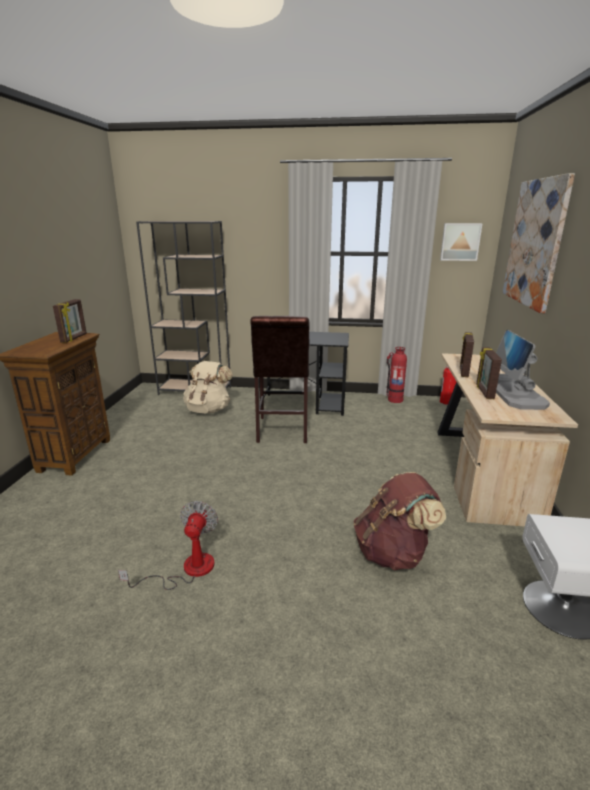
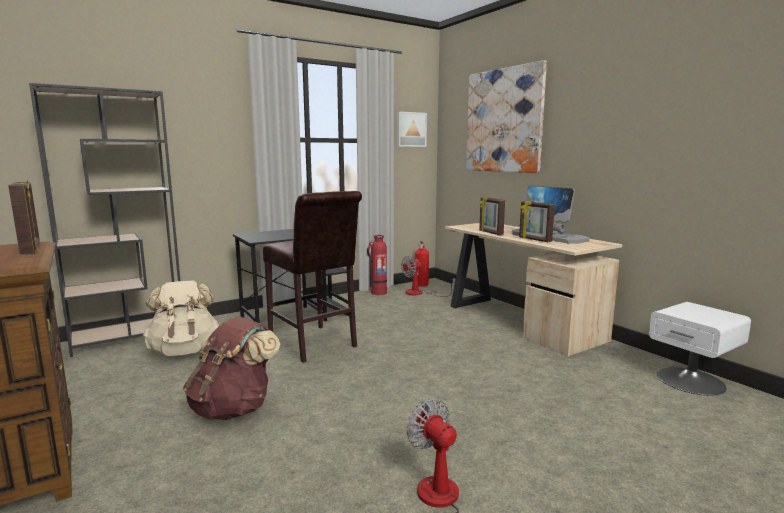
camera: 40 degrees left, 10 degrees down
(393, 552) = (563, 396): brown backpack -> brown backpack (234, 409)
(431, 411) = (420, 293): none -> fan

